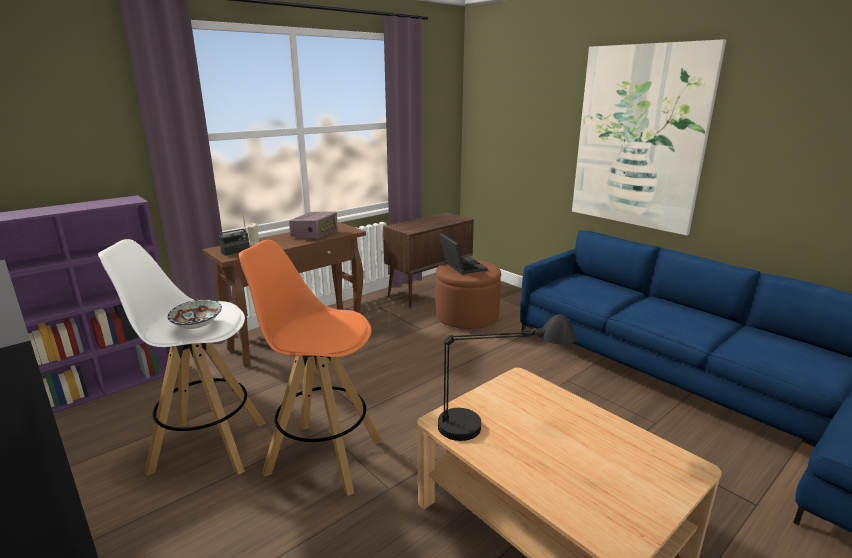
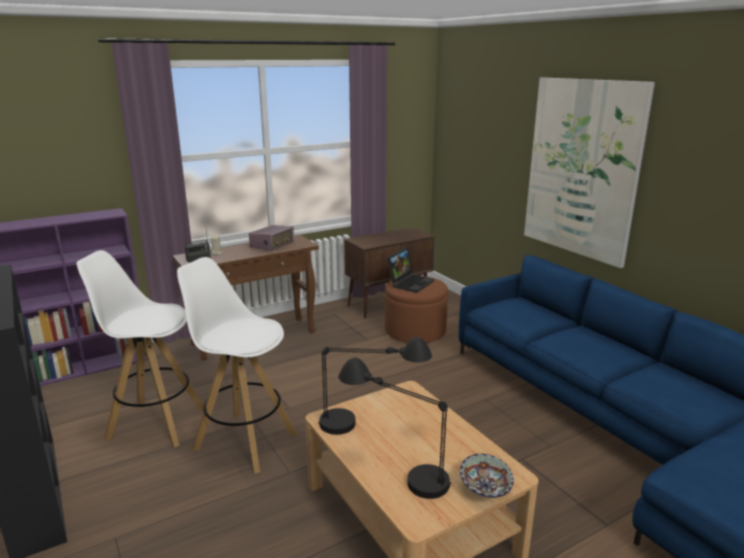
camera: 10 degrees right, 0 degrees up
(197, 326) = (147, 323): bowl -> bowl (484, 488)
(323, 456) = (244, 441): orange stool -> white stool
(461, 266) = (410, 282): laptop -> laptop turned 45 degrees clockwise
(556, 477) = (396, 469): none -> black table lamp

